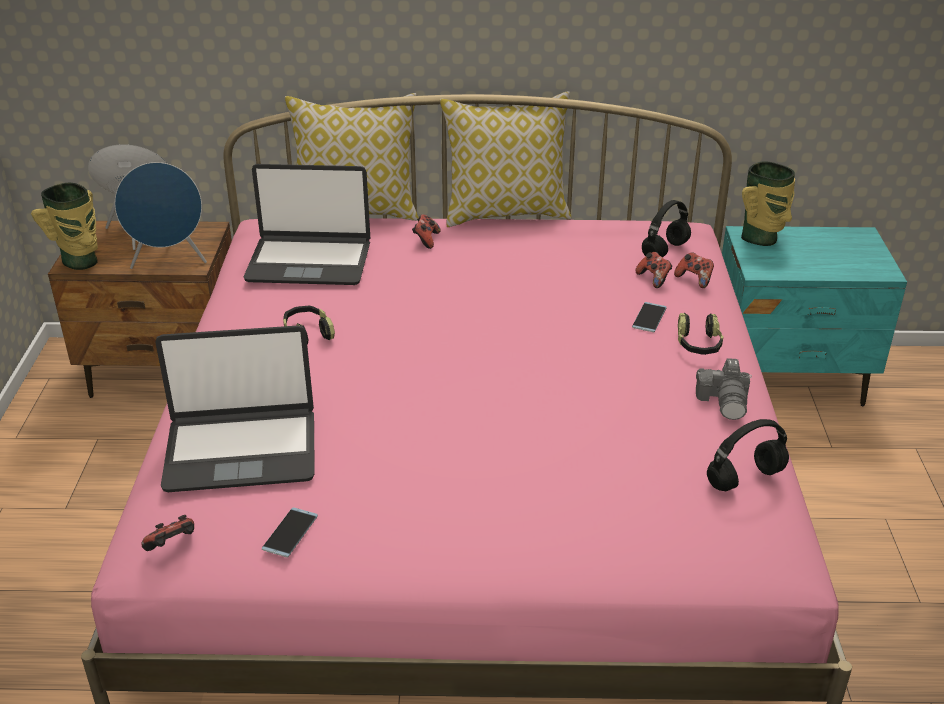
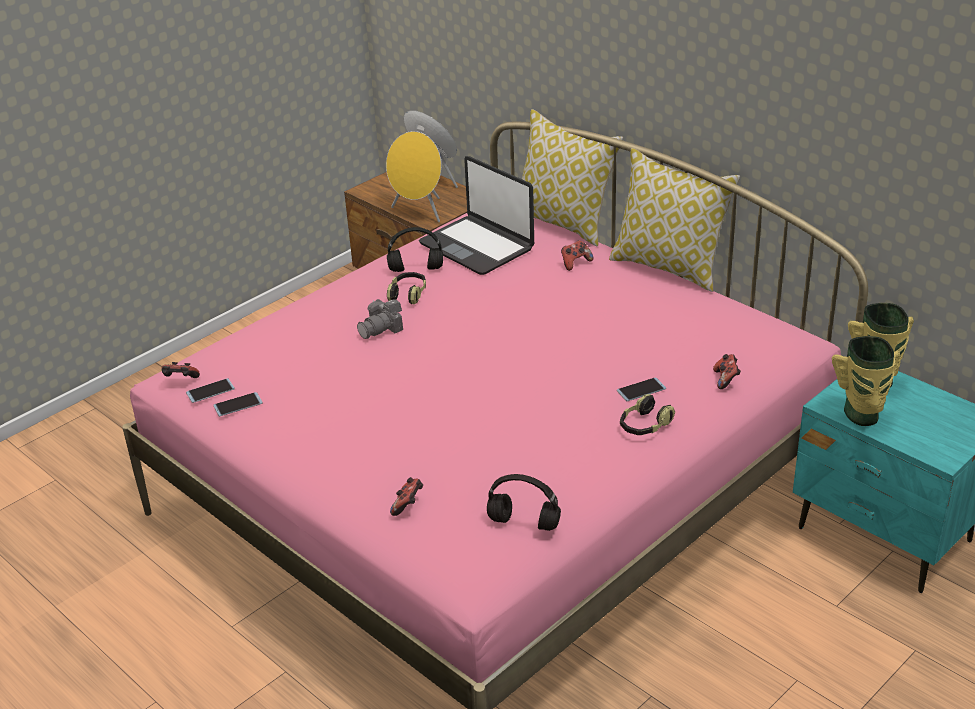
camera: 45 degrees right, 0 degrees up
(81, 262) = (370, 191): vase -> vase (862, 416)
(169, 261) = (419, 212): blue speaker -> yellow speaker
(231, 536) = (210, 391): none -> phone
(241, 450) = (276, 347): laptop -> none
(654, 279) = (694, 364): game controller -> game controller (408, 505)
(665, 251) = (740, 348): black headphones -> black headphones (415, 269)
(725, 401) = (596, 471): camera -> camera (382, 329)

